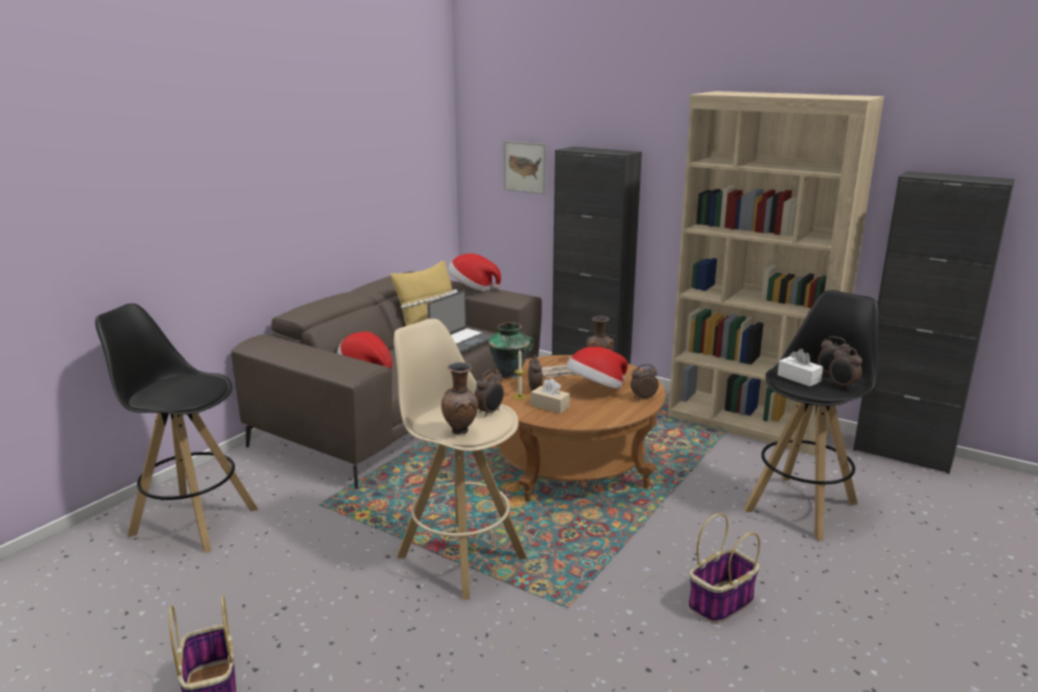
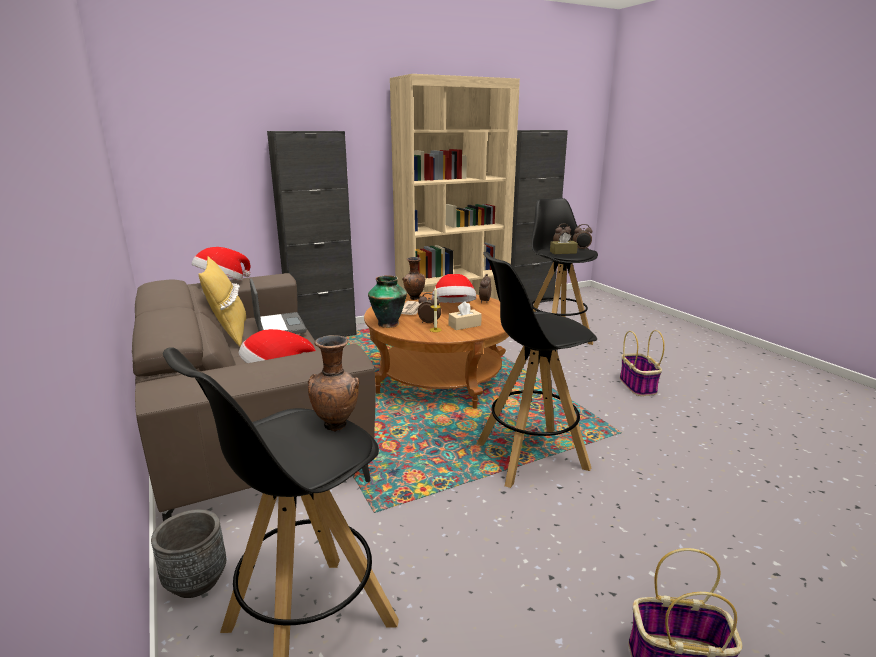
camera: 60 degrees left, 0 degrees up
(217, 470) = (196, 581): none -> grey planter
(460, 556) = (529, 456): beige stool -> black stool
(461, 431) = (575, 330): brown vase -> brown vase (337, 425)
(490, 412) = (545, 316): alarm clock -> none
(525, 167) = (211, 157): picture -> none
(799, 378) = (563, 252): white tissue box -> brown tissue box

